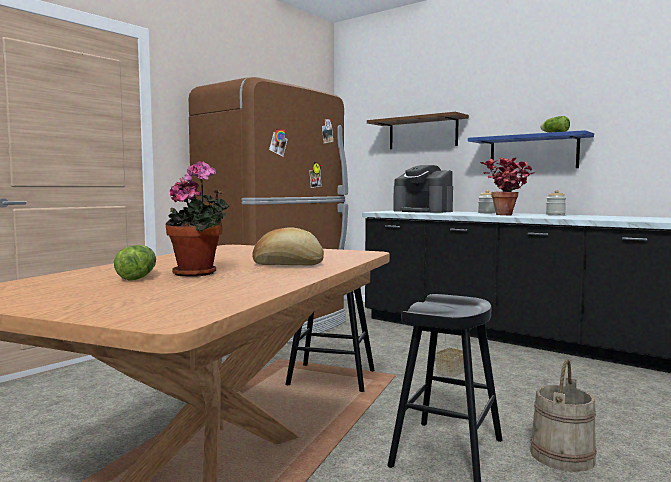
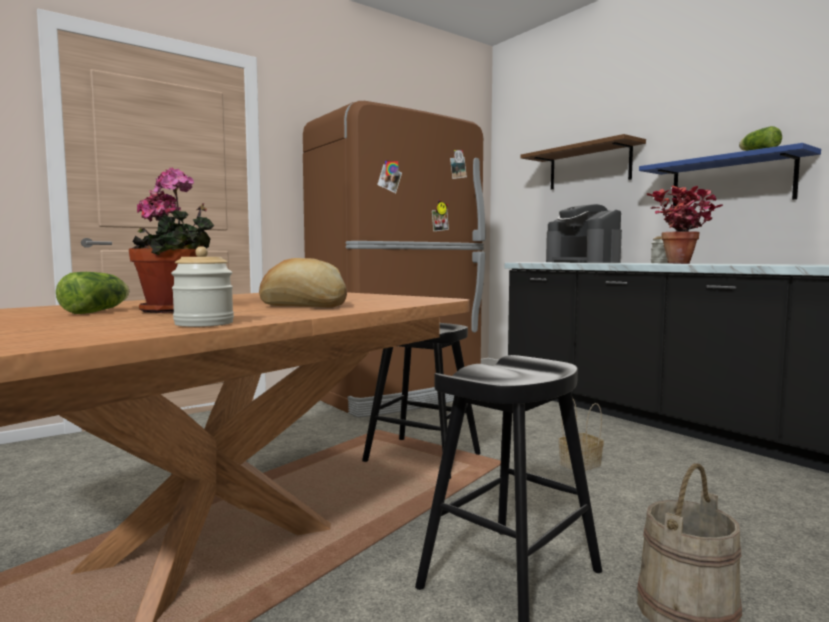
camera: 15 degrees right, 0 degrees up
(555, 214) = (758, 263): jar -> jar (204, 323)

